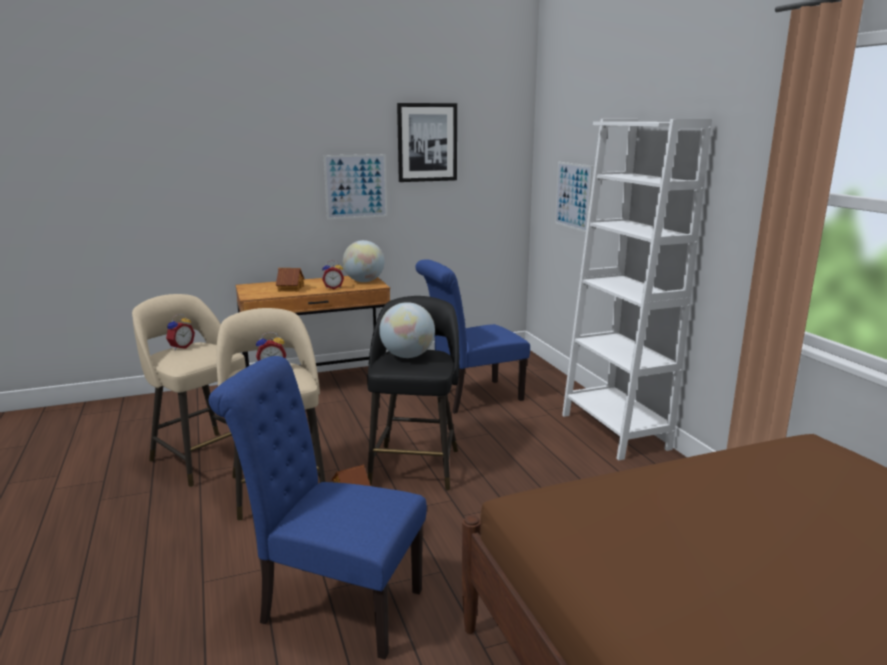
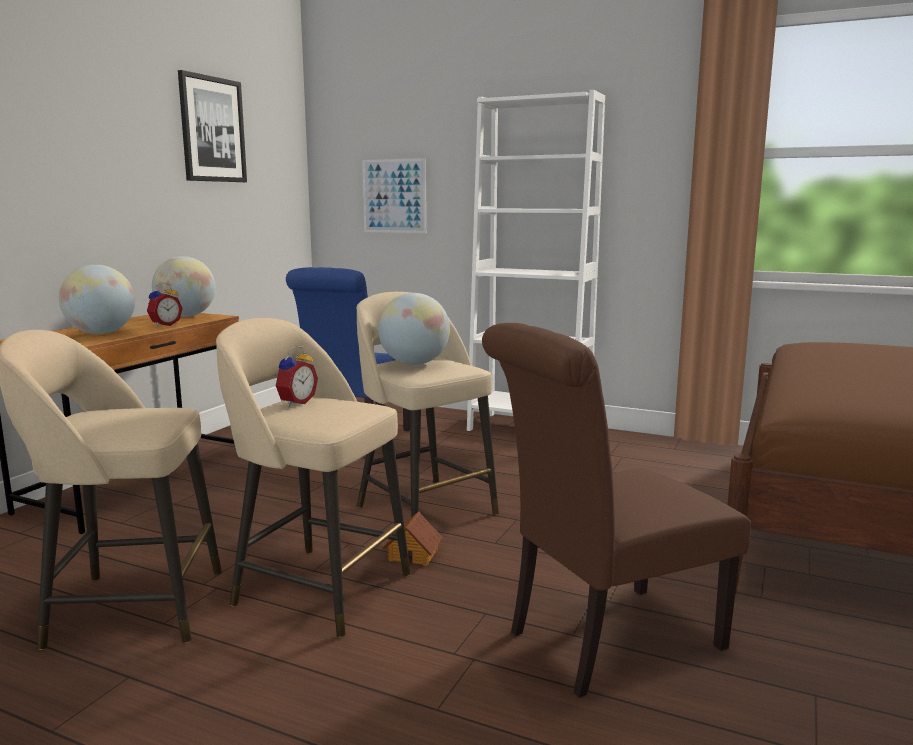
camera: 45 degrees left, 5 degrees down
(180, 347) = (77, 419): alarm clock -> none
(290, 288) = (101, 333): toy house -> globe
(332, 604) = (604, 641): blue chair -> brown chair
(356, 186) = (138, 183): picture -> none
(415, 465) = (424, 508): black stool -> beige stool

